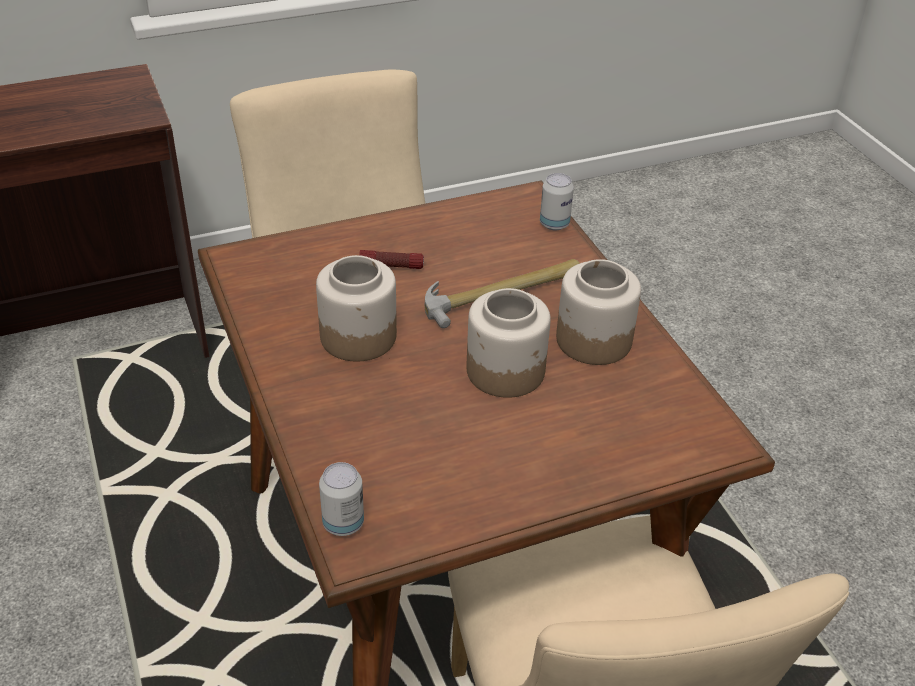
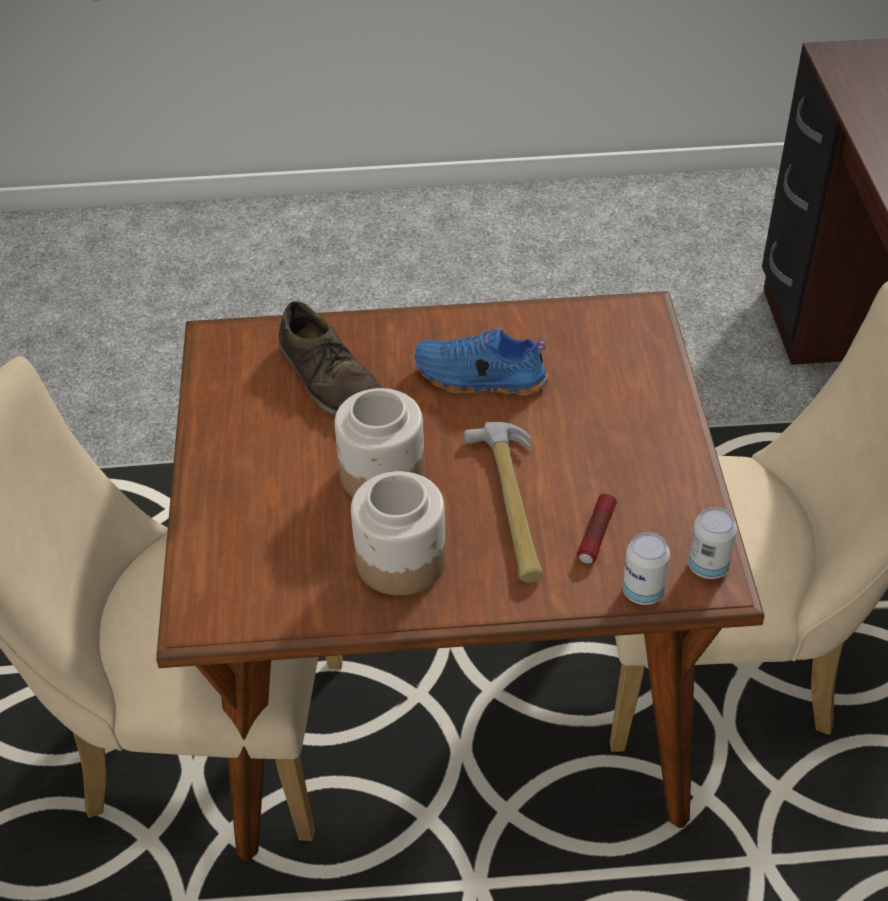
camera: 110 degrees right, 5 degrees up
(343, 523) = (247, 335): can -> can (708, 566)
(359, 336) = (479, 379): jar -> blue shoe
(391, 266) = (593, 423): flashlight -> flashlight (596, 535)
(393, 435) = (332, 379): none -> brown shoe

